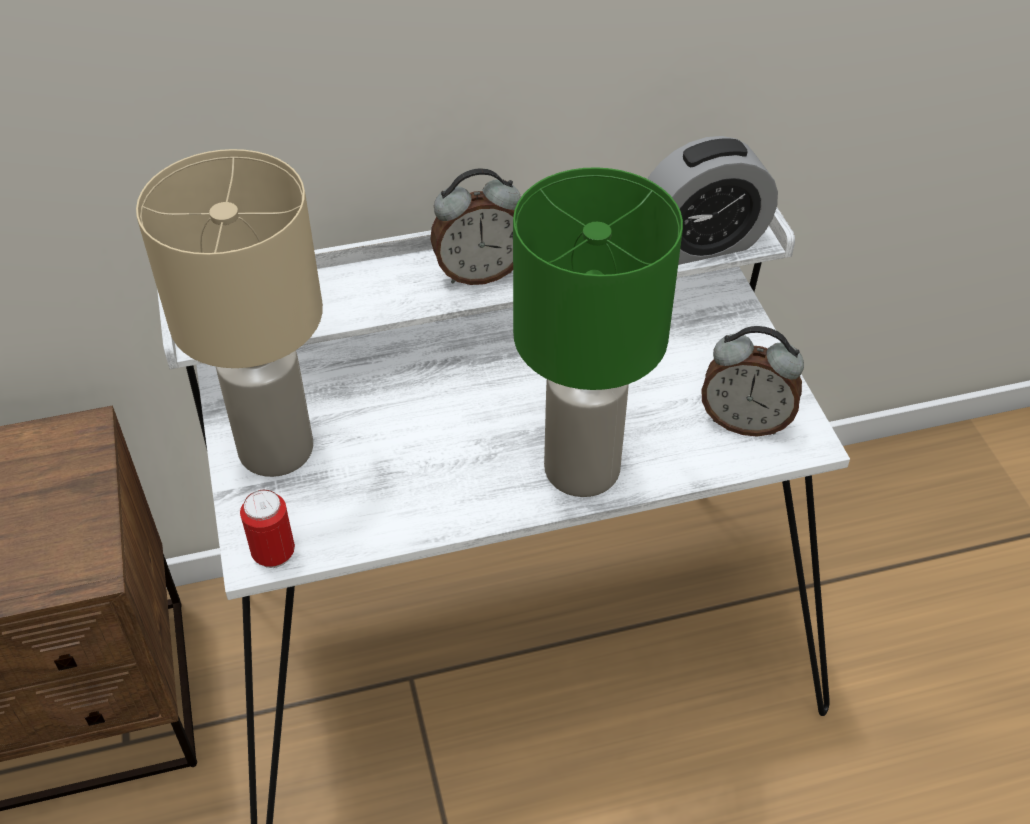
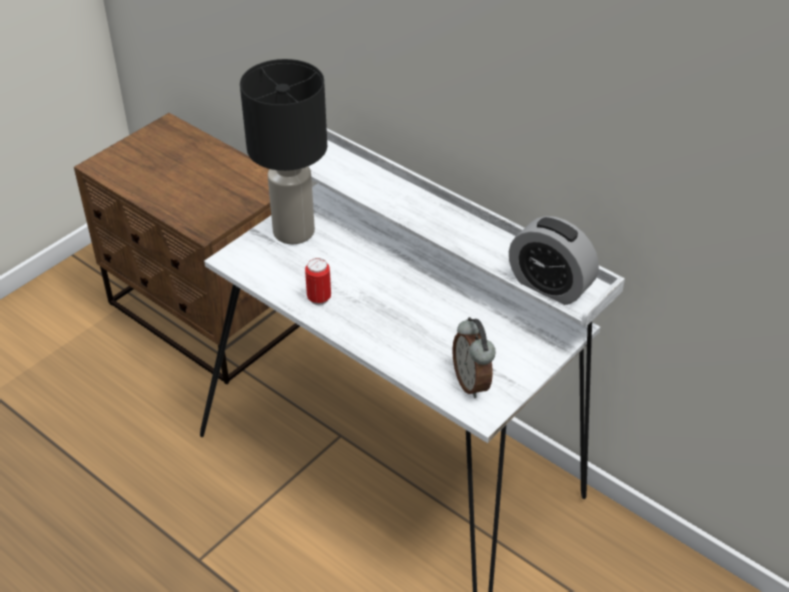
camera: 55 degrees right, 5 degrees down
(274, 554) = (235, 263): can -> can (319, 298)
(278, 448) = (295, 232): beige table lamp -> black table lamp
(479, 272) = (438, 219): alarm clock -> none
(584, 469) = (379, 337): green table lamp -> none

